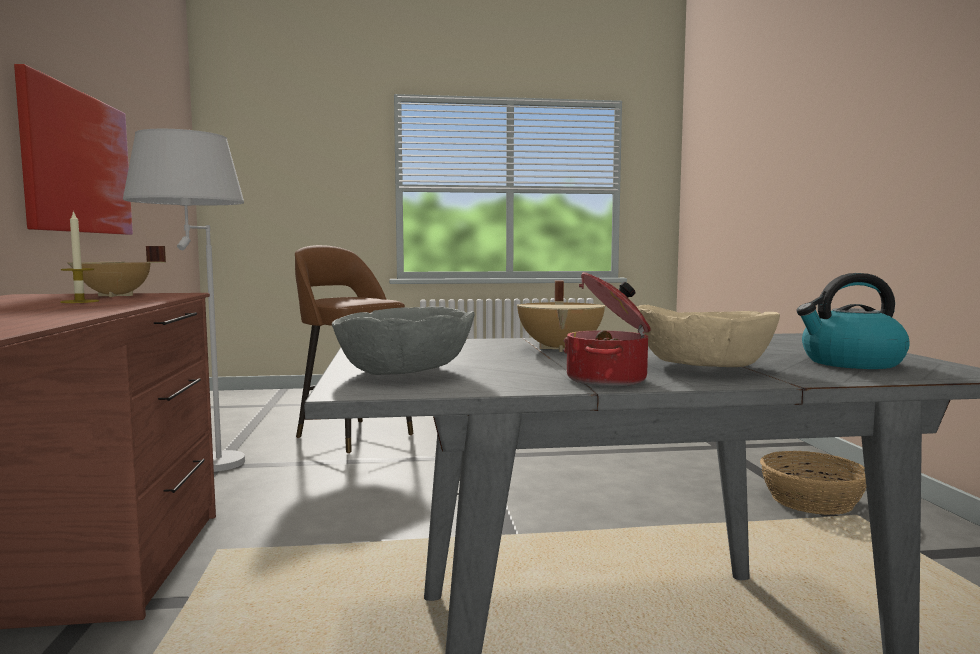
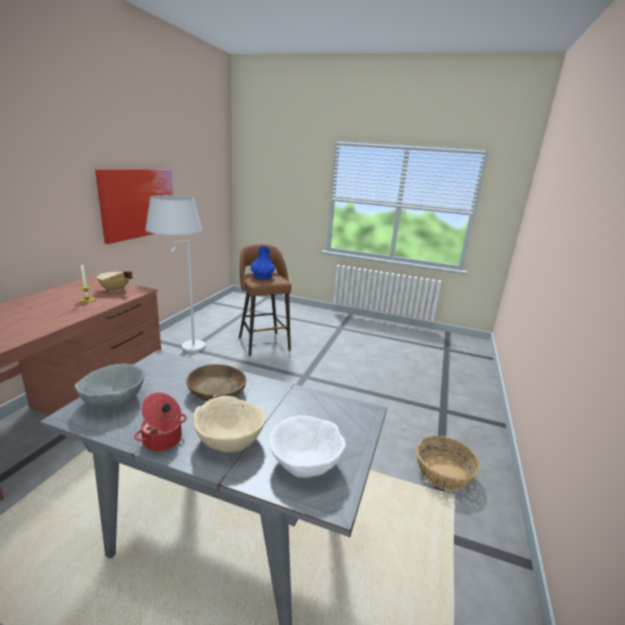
camera: 25 degrees right, 15 degrees up
(346, 298) = (262, 276): none -> blue vase
(561, 348) = (217, 391): beige cooking pot -> brown bowl
(850, 363) = (305, 462): kettle -> white bowl

